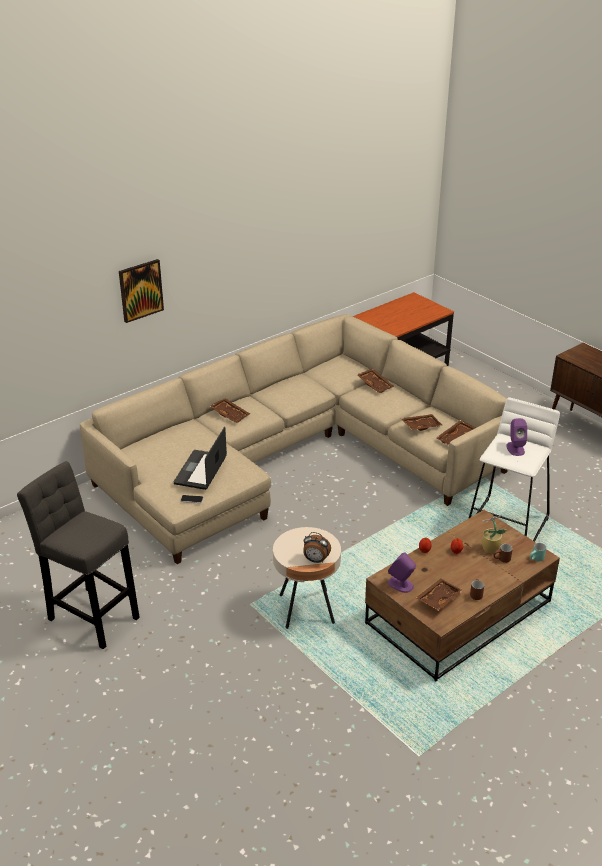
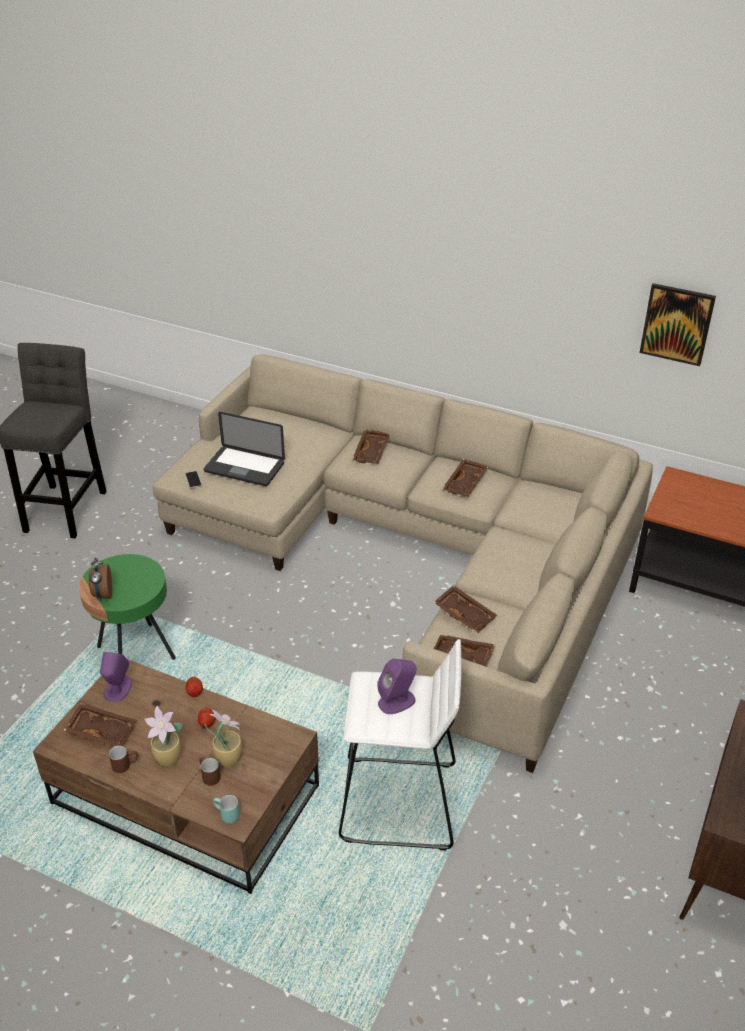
camera: 65 degrees right, 5 degrees up
(140, 290) = (347, 254): picture -> picture (677, 324)
(200, 471) = (244, 467): laptop -> laptop turned 150 degrees counterclockwise
(306, 609) = (136, 653): beige side table -> green side table
(375, 384) = (534, 544): brown tray -> brown tray (466, 483)
(479, 574) = (168, 759): none -> potted plant

